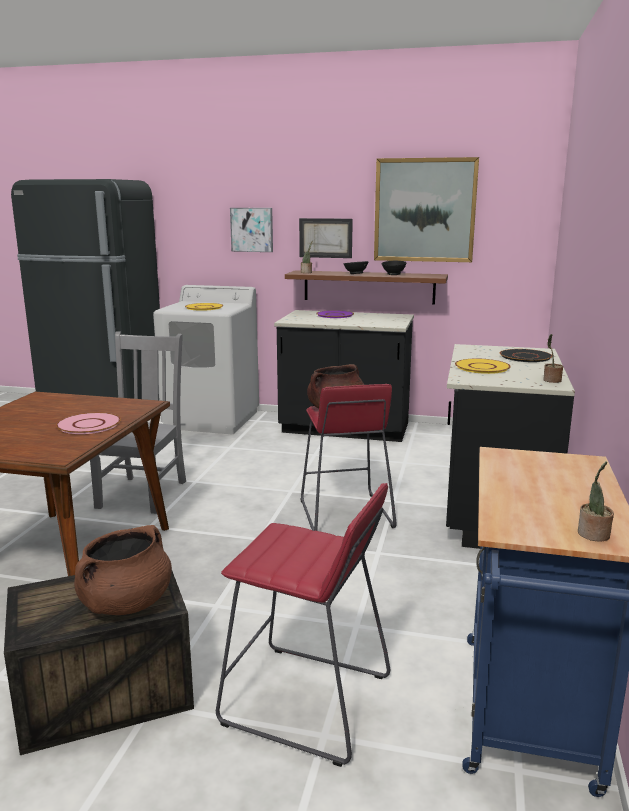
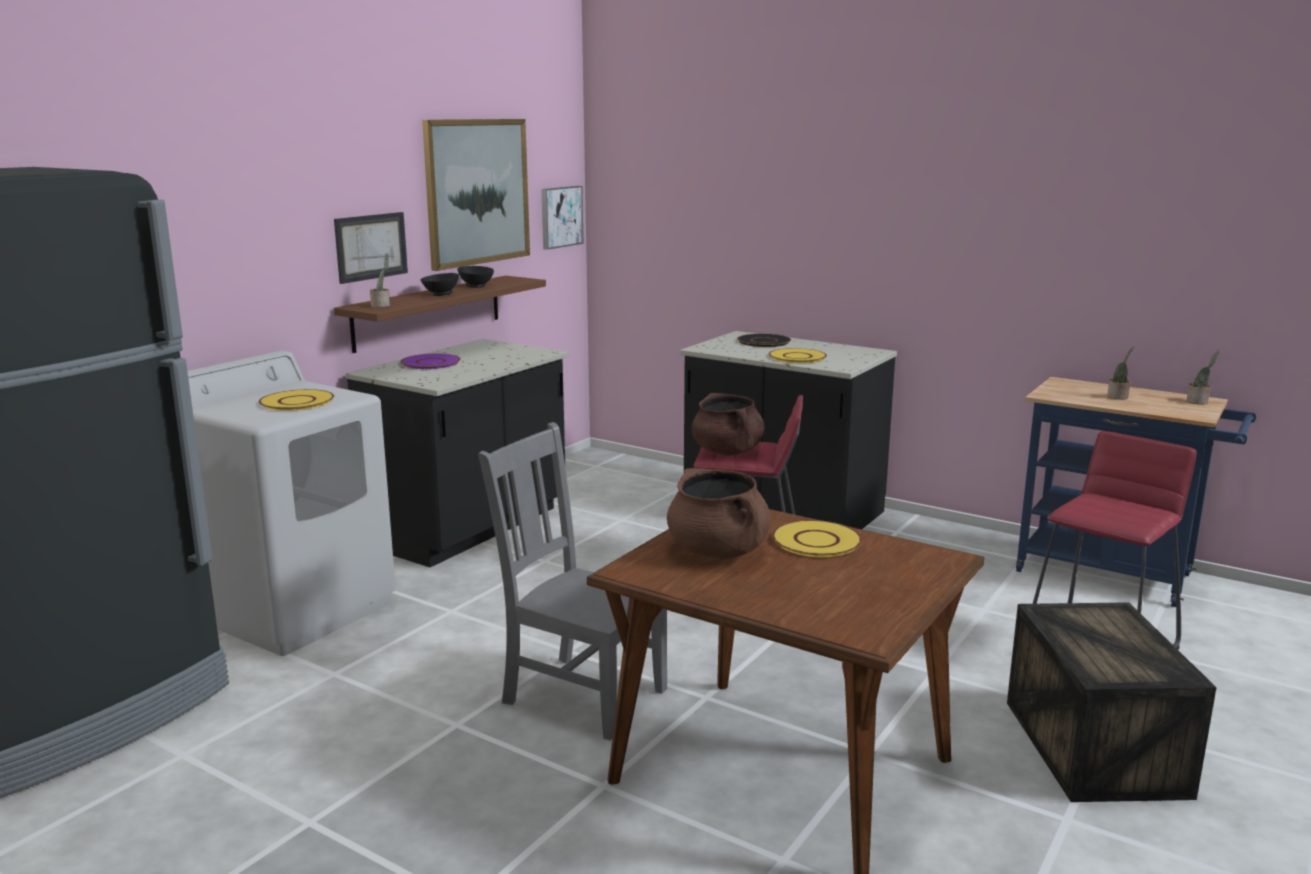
camera: 70 degrees left, 0 degrees up
(88, 425) = (816, 541): pink plate -> yellow plate
(126, 604) = (1117, 627): brown cooking pot -> brown cooking pot (718, 551)
(252, 229) = (263, 248): picture -> picture (560, 217)
(551, 380) = (861, 350): potted plant -> potted plant (1118, 397)

